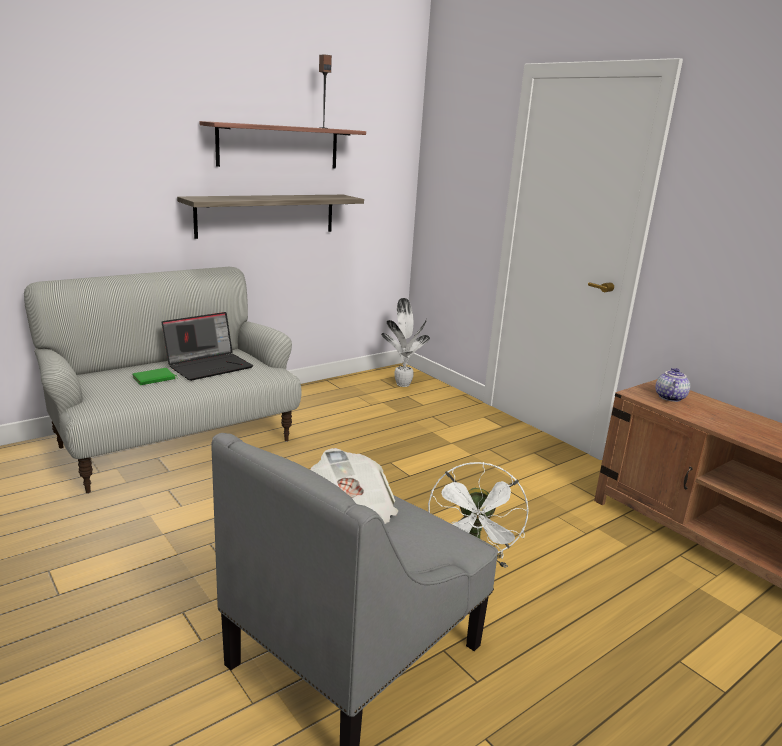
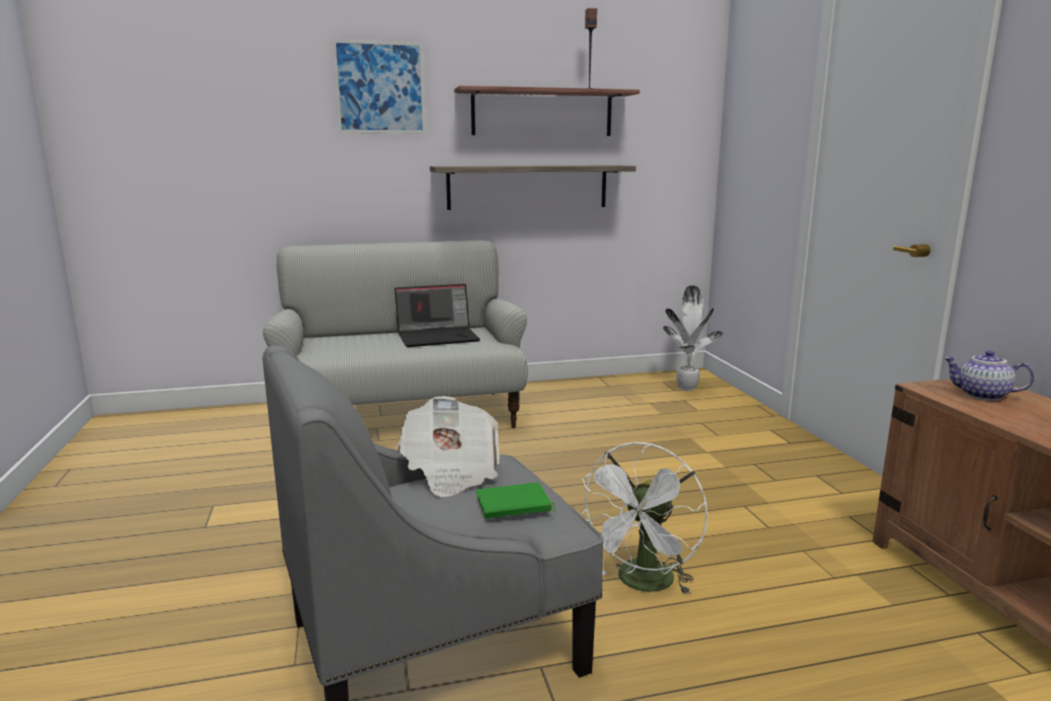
camera: 25 degrees right, 5 degrees down
(126, 117) = (380, 88): none -> picture
(154, 379) = (375, 344): green book -> green book (513, 506)
(669, 397) = (982, 395): teapot -> teapot turned 105 degrees counterclockwise

